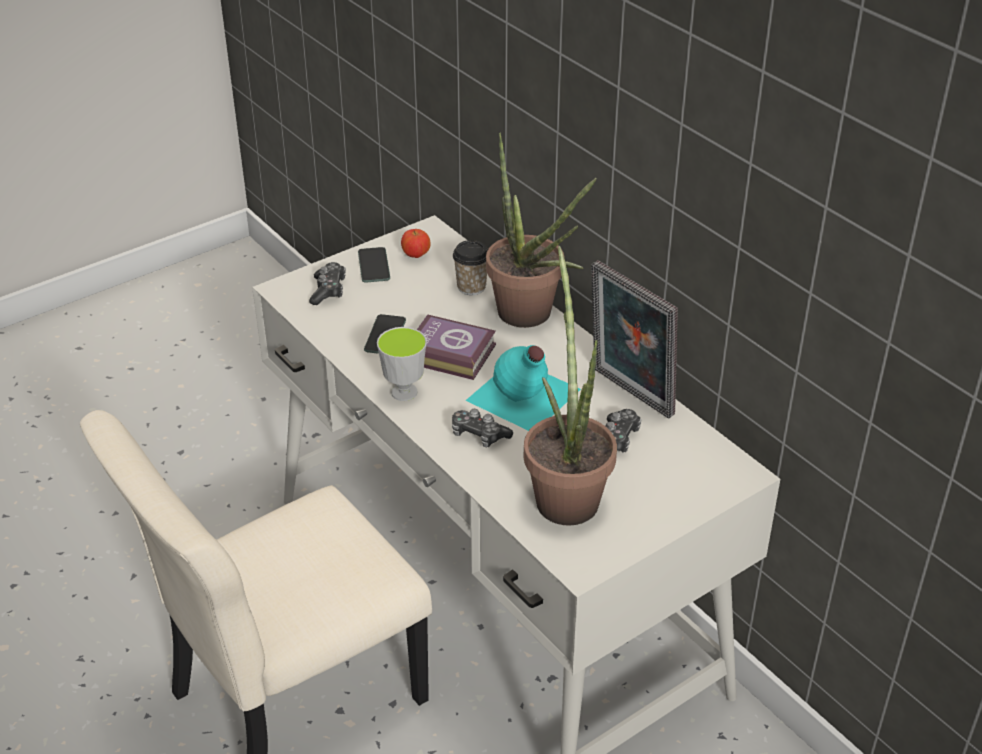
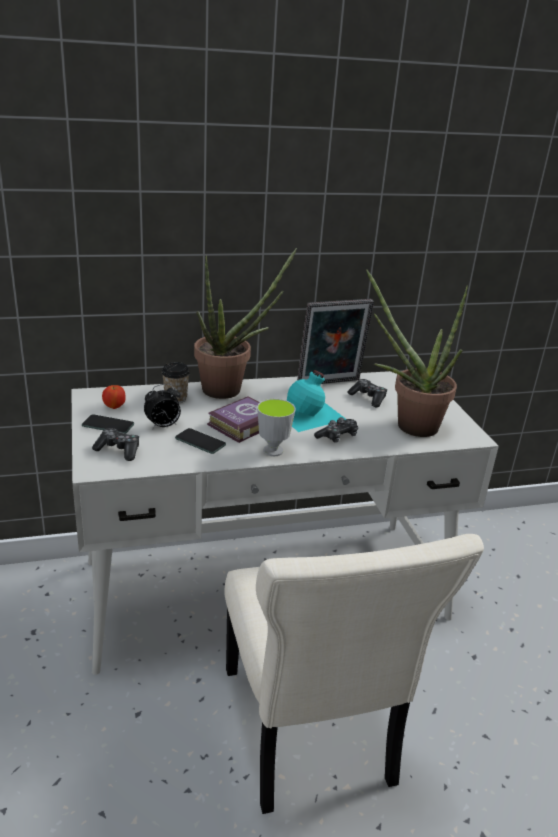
camera: 70 degrees left, 10 degrees down
(399, 300) = (163, 426): none -> alarm clock

